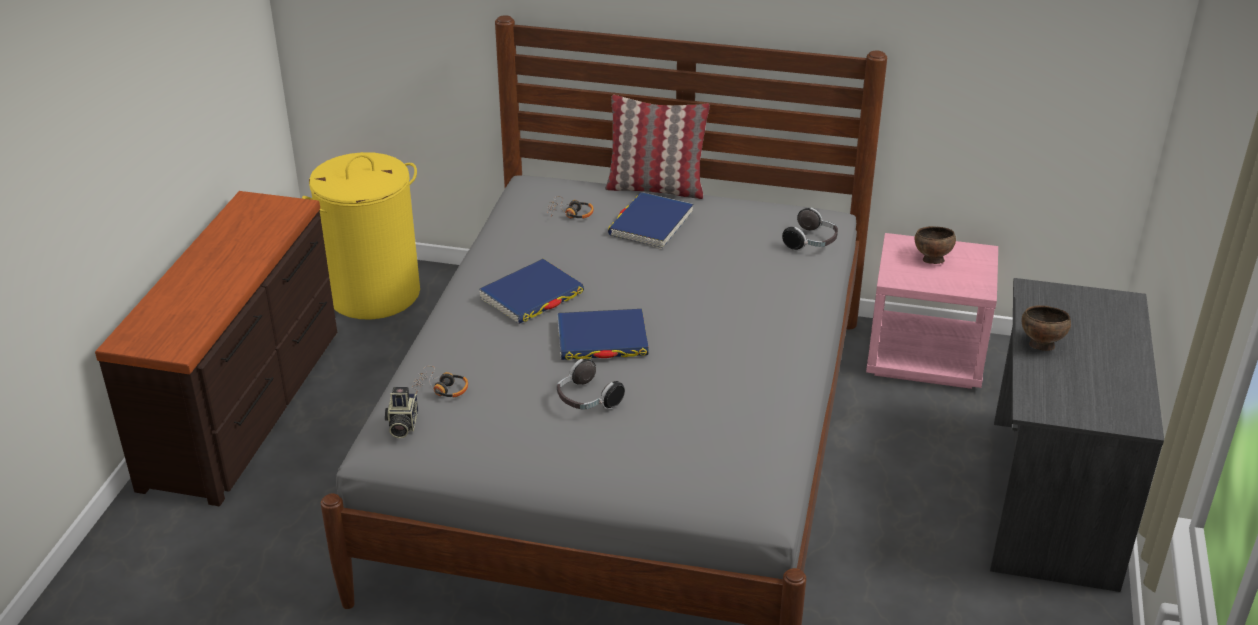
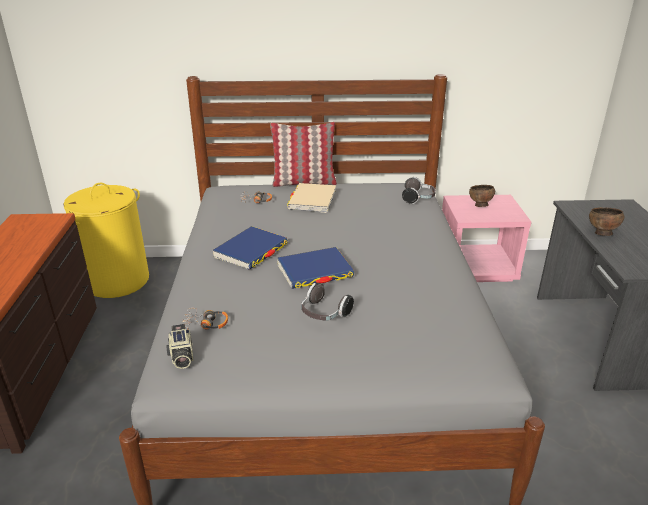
camera: 15 degrees left, 5 degrees down
(651, 224) = (312, 200): blue book -> beige book

